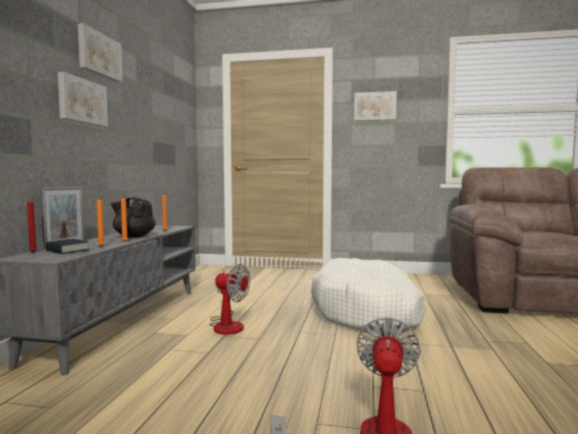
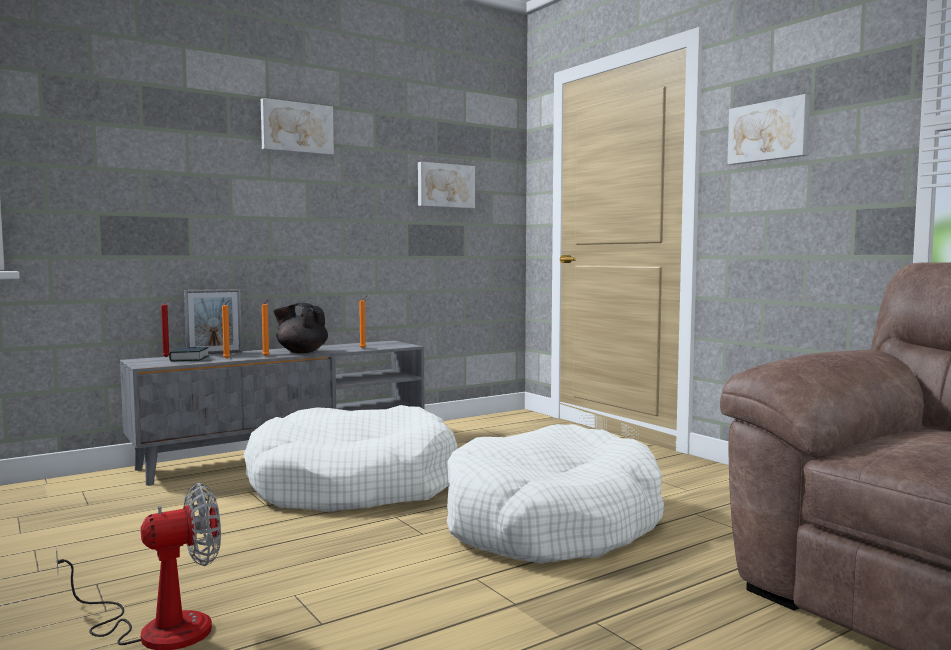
camera: 45 degrees right, 0 degrees up
(81, 101) = (264, 188): picture -> picture (445, 185)
(134, 236) = (301, 352): black teapot -> black teapot turned 45 degrees counterclockwise
(227, 325) = (353, 485): fan -> white dog bed

